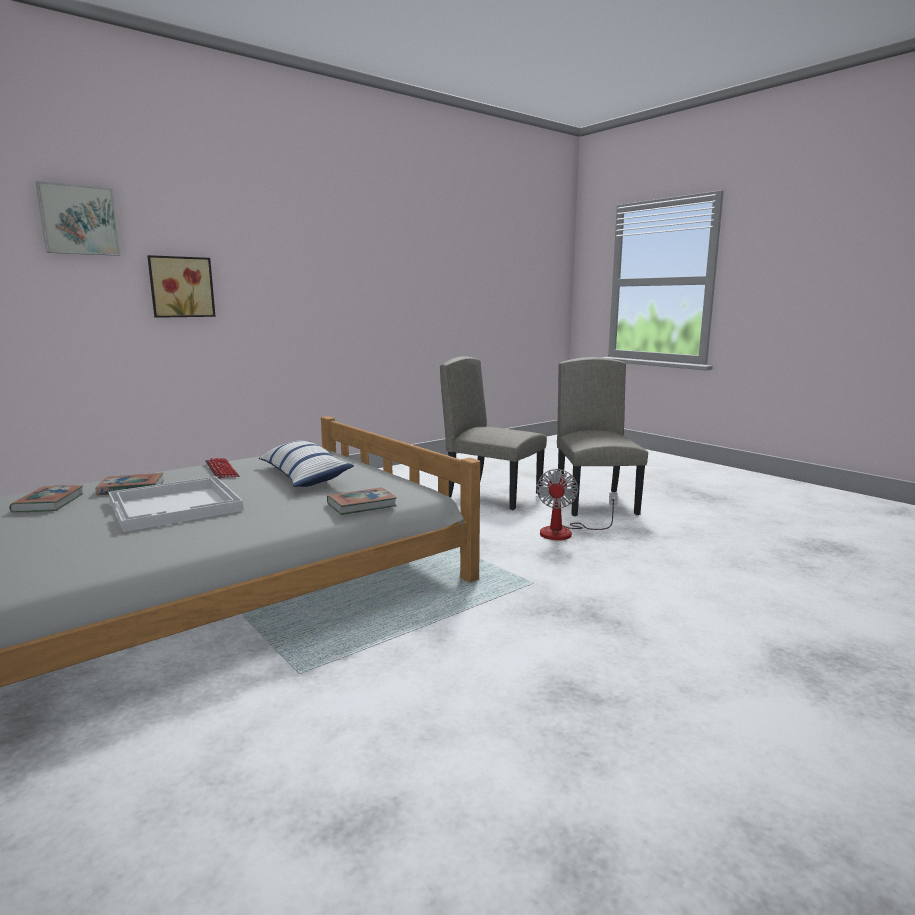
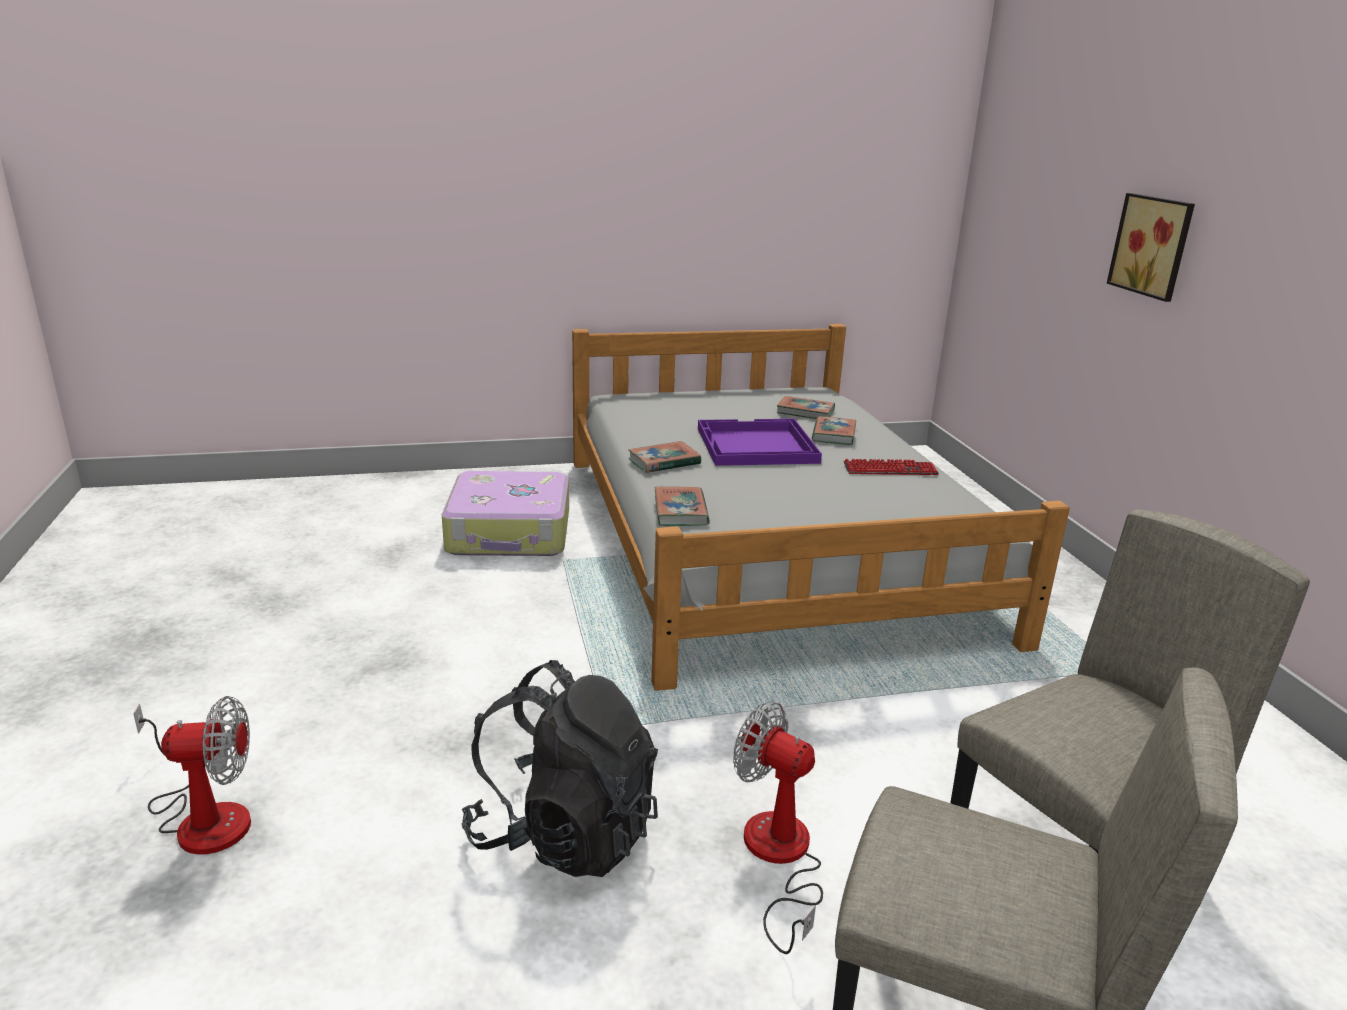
camera: 115 degrees right, 10 degrees up
(79, 220) = (1093, 142): picture -> none
(176, 506) = (755, 446): white tray -> purple tray
(234, 740) = (510, 532): none -> suitcase
(244, 527) = (664, 462): none -> book
(304, 476) = (830, 502): pillow -> none
(623, 572) = (564, 833): none -> black backpack
(806, 681) = (203, 816): none -> fan

